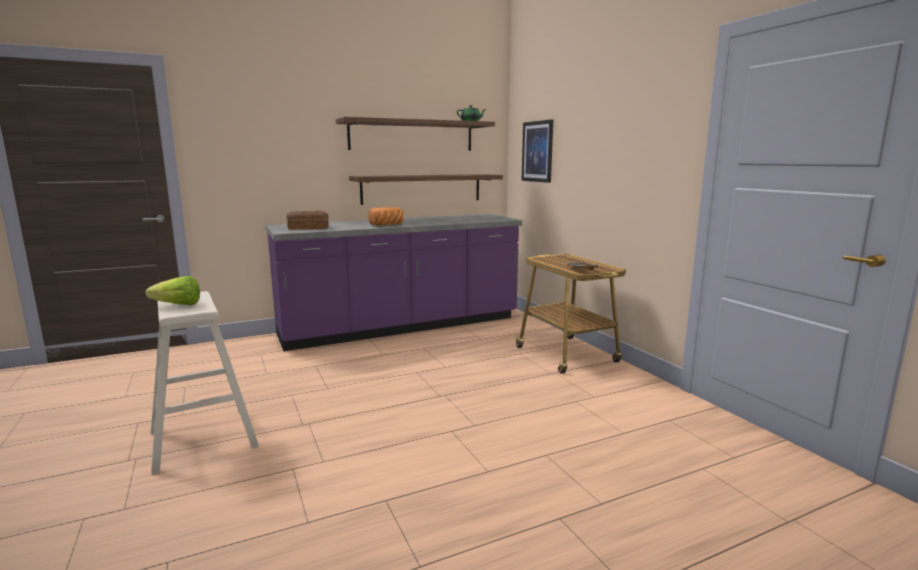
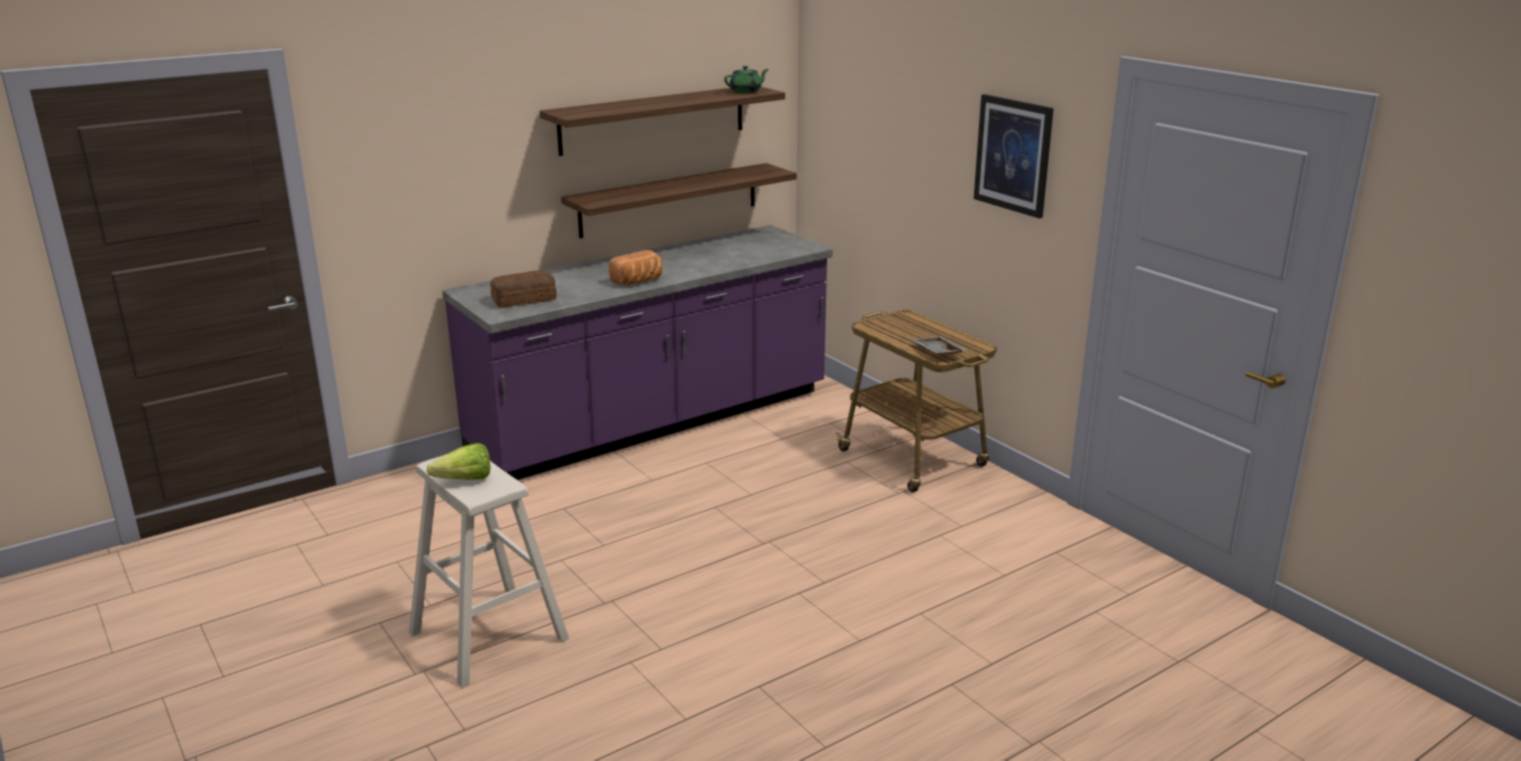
camera: 10 degrees left, 10 degrees up
(537, 151) = (852, 139): picture -> picture (1013, 155)

